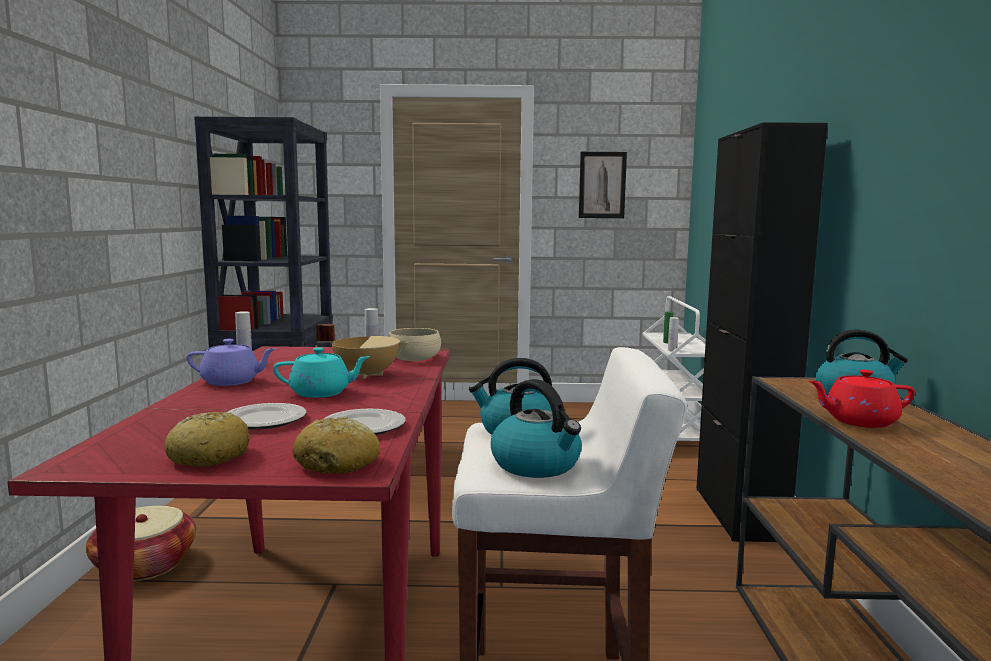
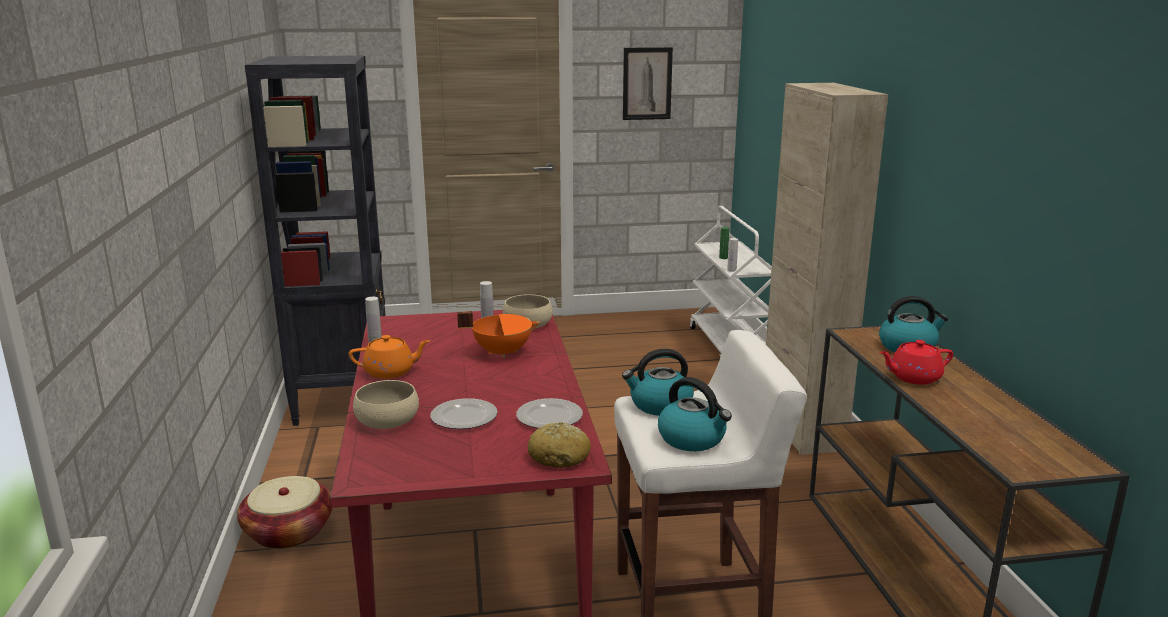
camera: 10 degrees left, 10 degrees up
(176, 417) = (387, 421): none -> beige bowl
(209, 456) = (457, 459): bread -> none
(232, 381) = (390, 372): purple teapot -> orange teapot
(322, 393) = (483, 380): turquoise teapot -> none
(366, 374) = (502, 352): beige cooking pot -> orange cooking pot
(738, 513) = (801, 427): black cabinet -> beige cabinet

